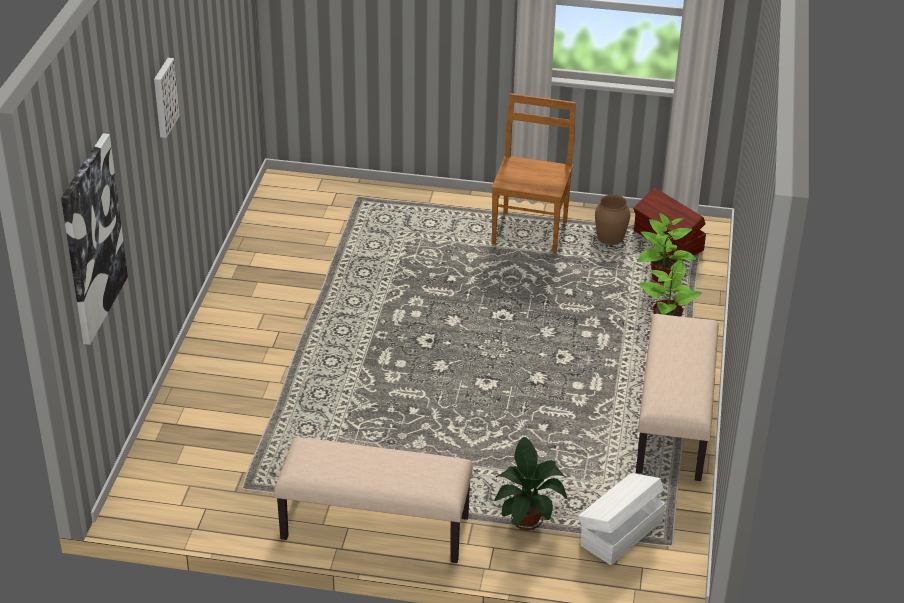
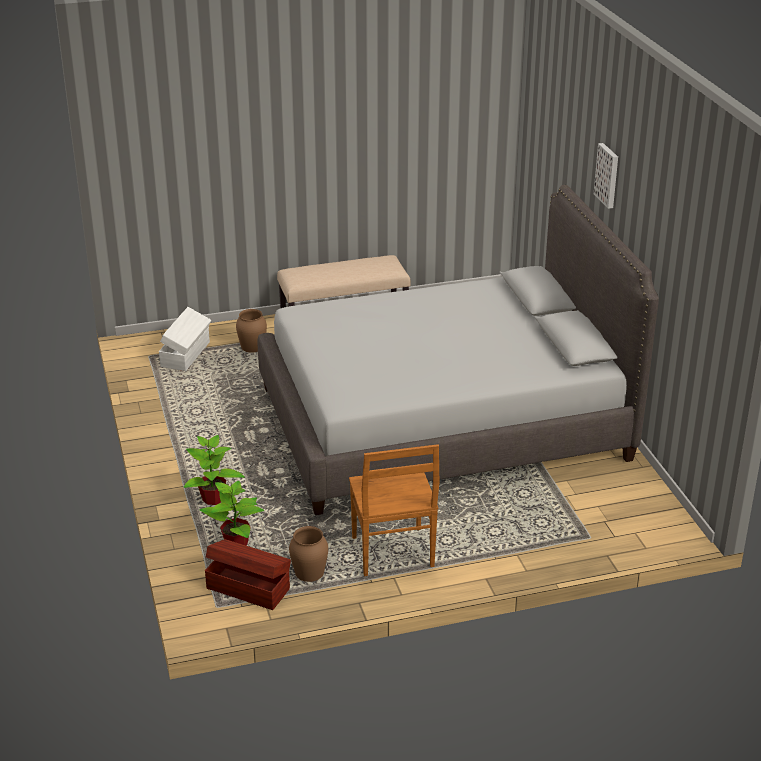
camera: 155 degrees right, 5 degrees down
(92, 239) = (540, 128): picture -> none
(382, 335) = (443, 423): none -> grey bed
(527, 516) = (252, 347): potted plant -> brown vase
(674, 423) = (175, 426): beige bench -> none

